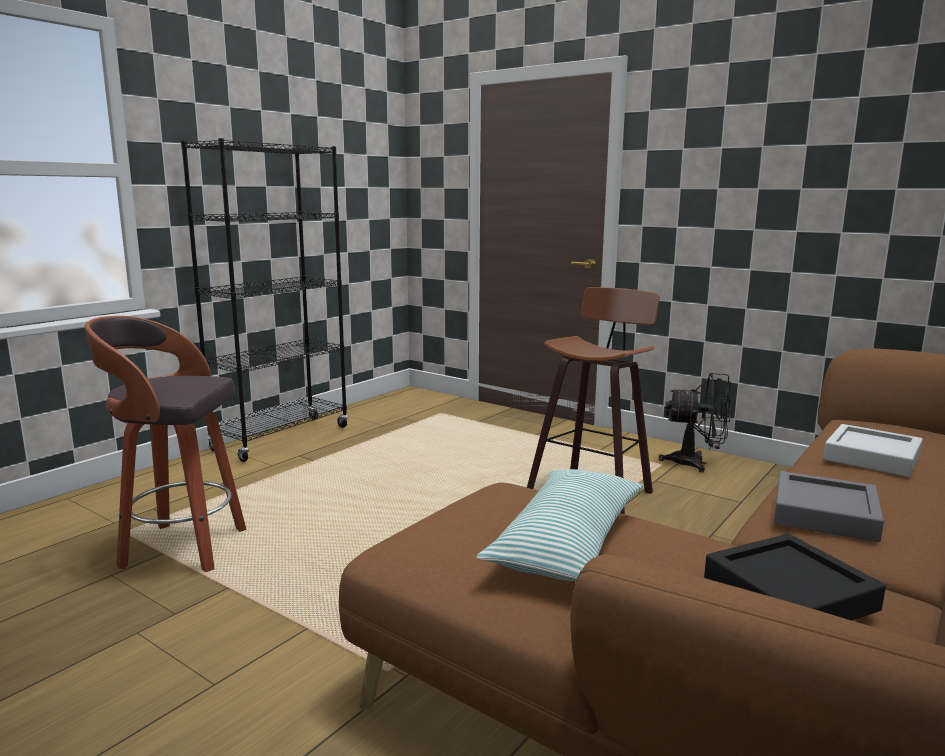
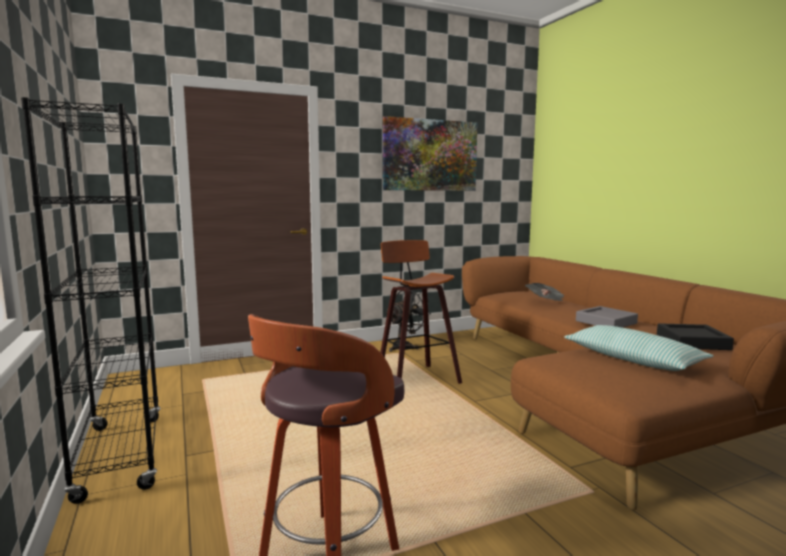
camera: 60 degrees left, 5 degrees down
(814, 145) = (430, 155): none -> picture
(871, 457) = (545, 303): grey tray -> newspaper

